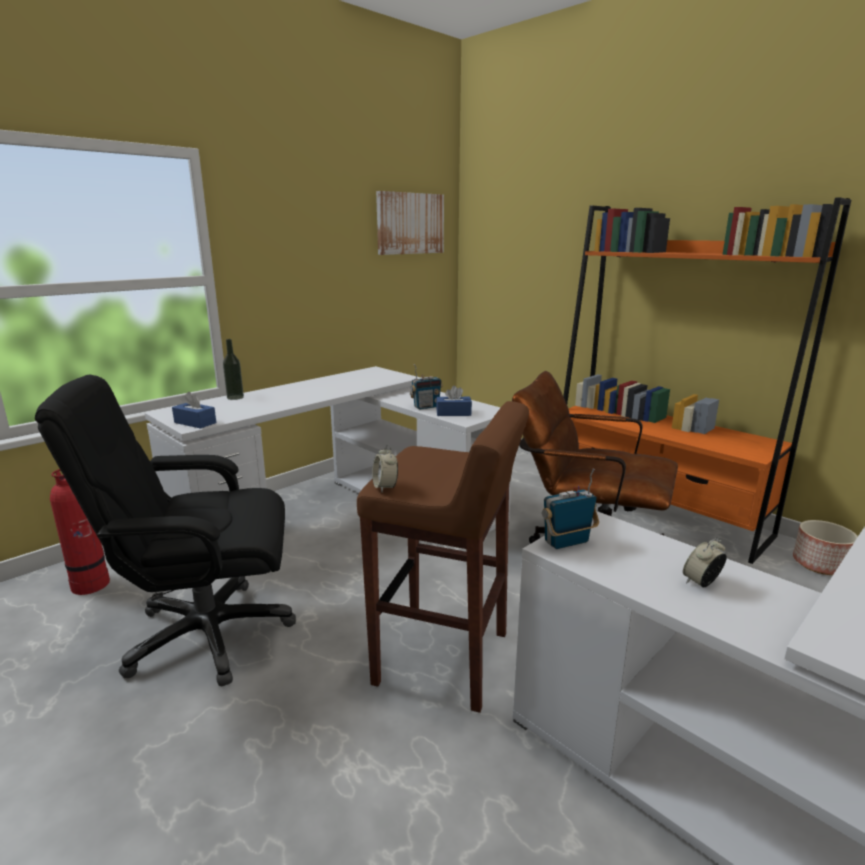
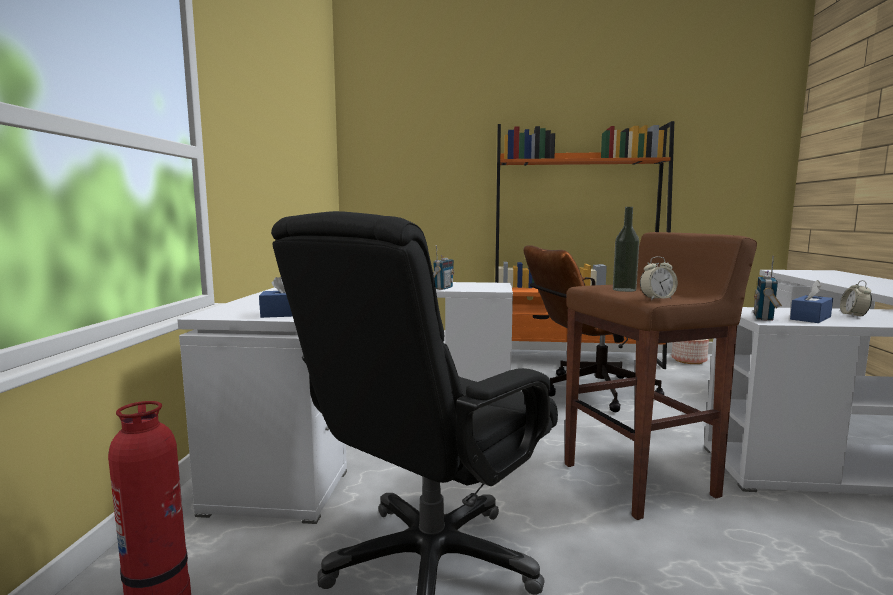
camera: 40 degrees left, 10 degrees down
(235, 397) = (257, 297): bottle -> bottle (624, 290)
(385, 487) = (657, 299): alarm clock -> alarm clock turned 45 degrees counterclockwise
(410, 223) = (316, 134): picture -> none
(453, 413) = (476, 288): blue tissue box -> blue tissue box (810, 318)

